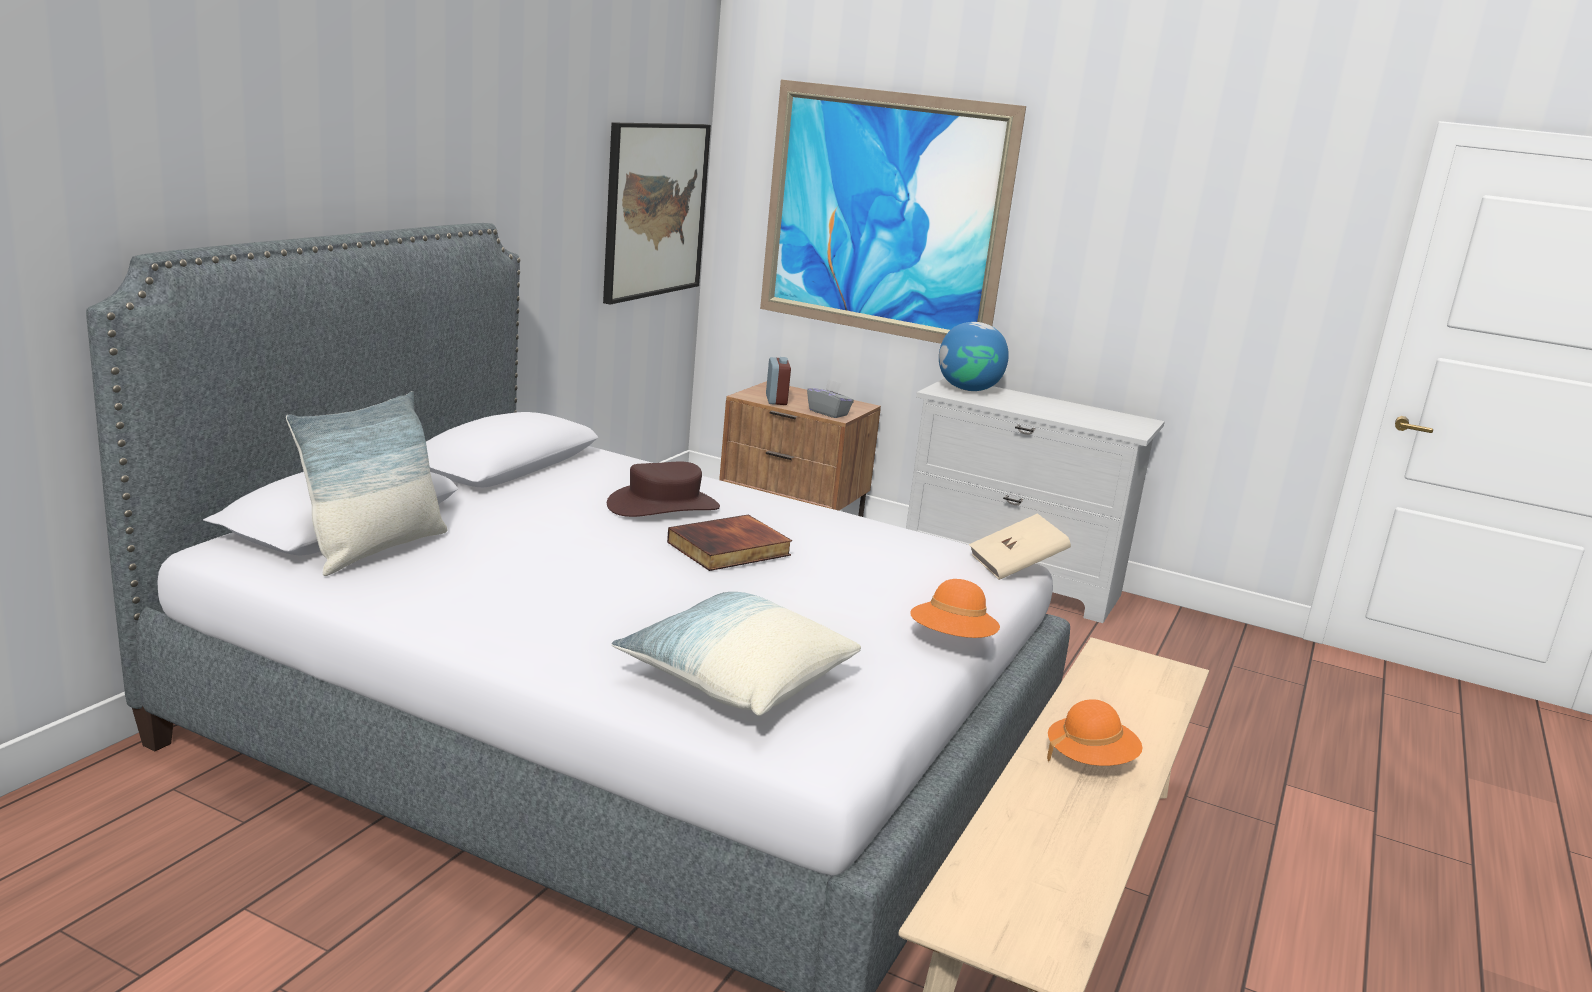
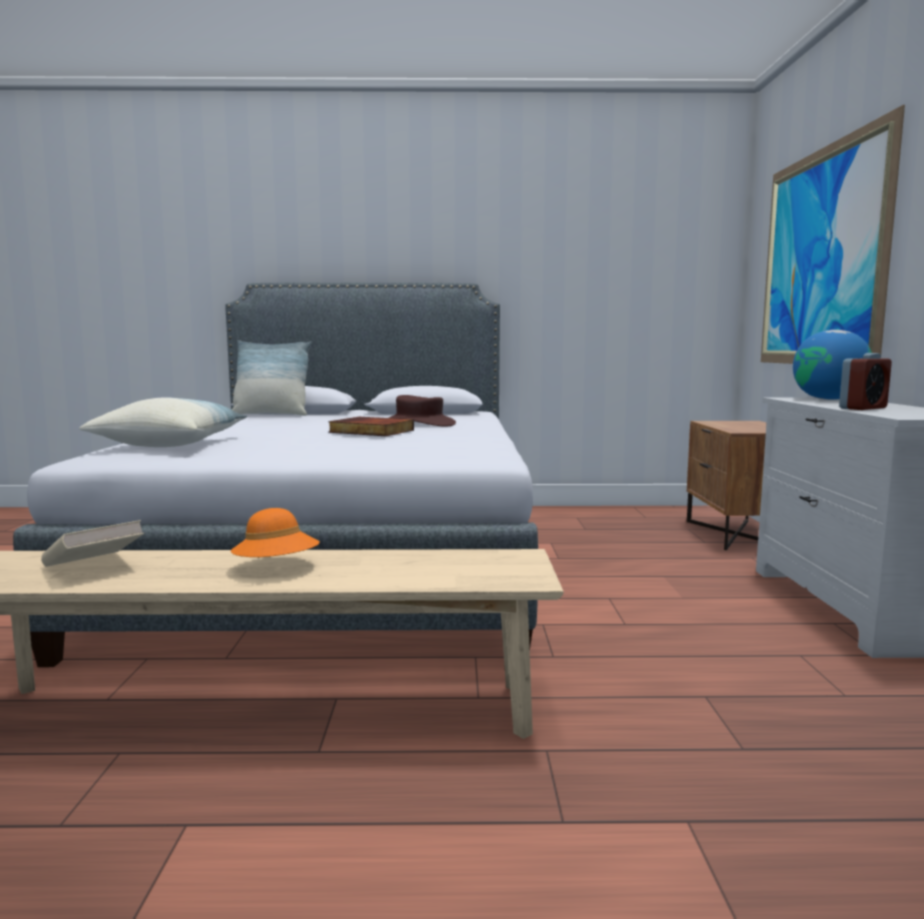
camera: 65 degrees right, 10 degrees down
(655, 210) = (669, 289): picture -> none
(776, 400) = (721, 424): alarm clock -> alarm clock (863, 408)
(828, 413) = (738, 430): grey tissue box -> none
(952, 640) = (294, 460): orange hat -> none
(1015, 566) = (487, 460): beige book -> beige book (93, 567)

